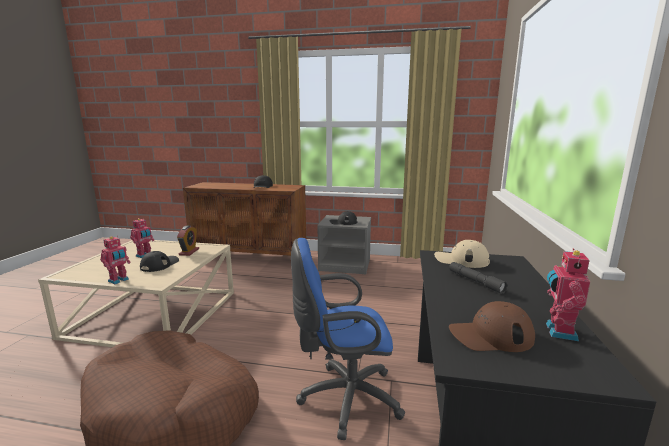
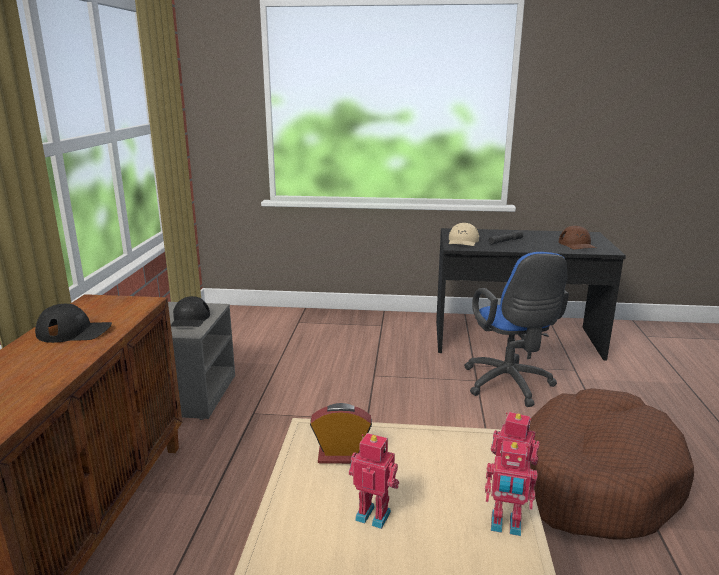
camera: 95 degrees left, 5 degrees up
(159, 264) = (420, 470): black cap -> none
(558, 331) = (558, 235): toy robot -> toy robot (505, 526)

